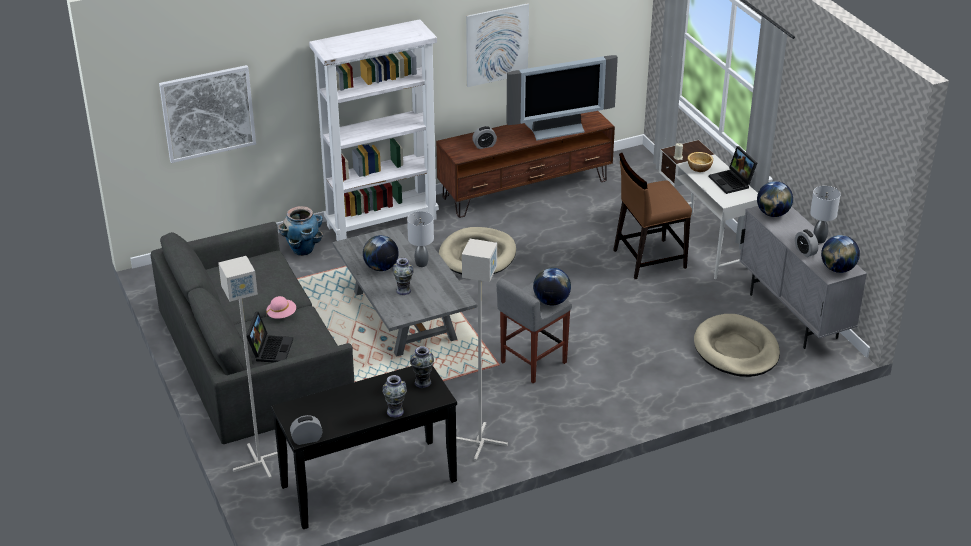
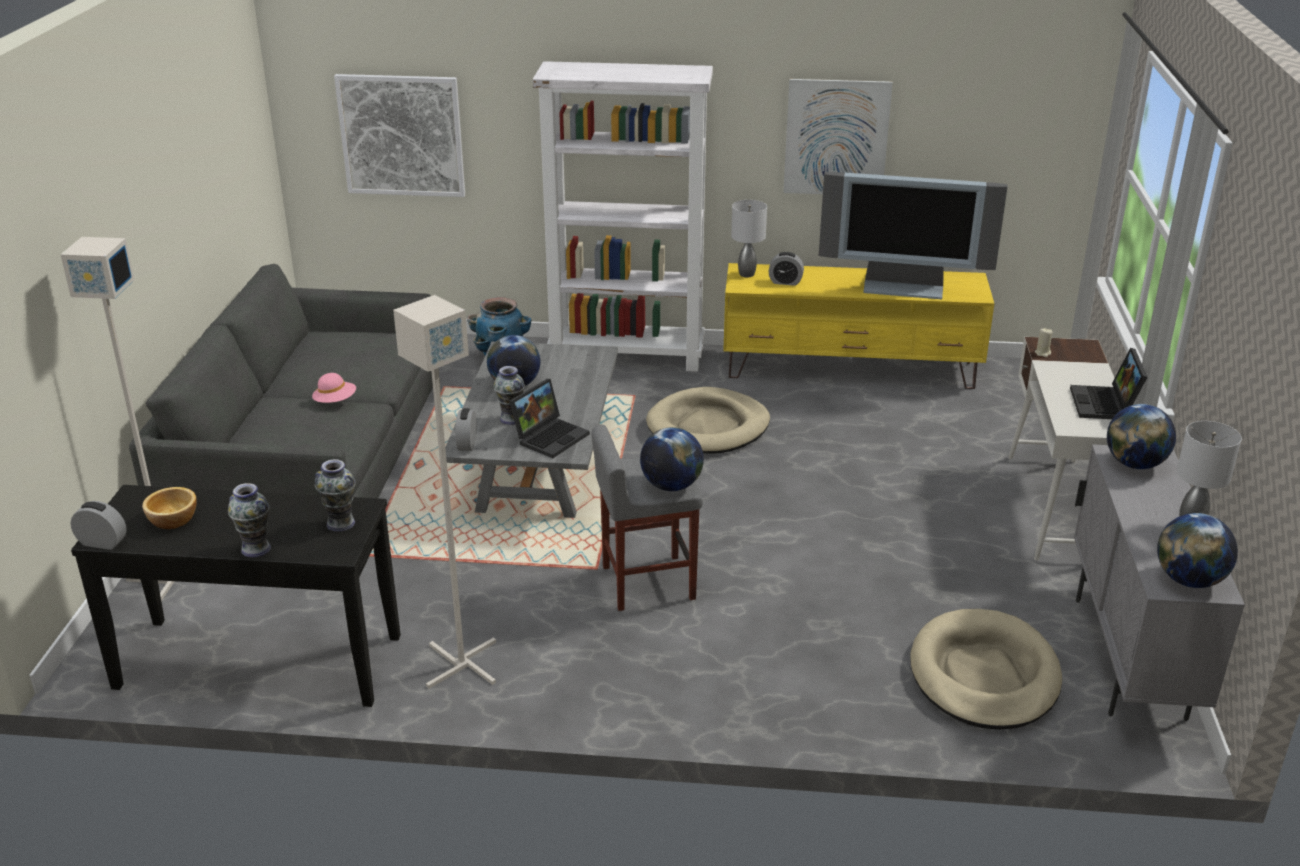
camera: 30 degrees right, 5 degrees down
(270, 349) = (270, 433): laptop -> laptop (550, 436)
(421, 263) = (570, 395): grey table lamp -> grey table lamp (746, 274)
(525, 188) = (851, 369): brown tv stand -> yellow tv stand
(648, 259) = (950, 501): brown chair -> none
(700, 168) = (1066, 374): bowl -> bowl (174, 520)
(805, 251) = (1147, 535): alarm clock -> alarm clock (467, 444)

